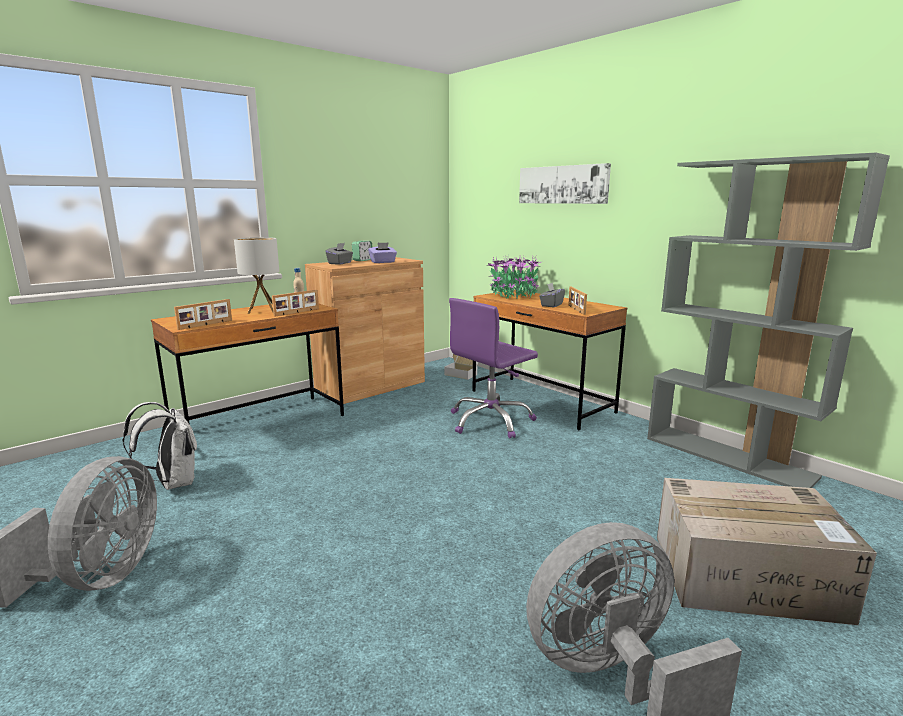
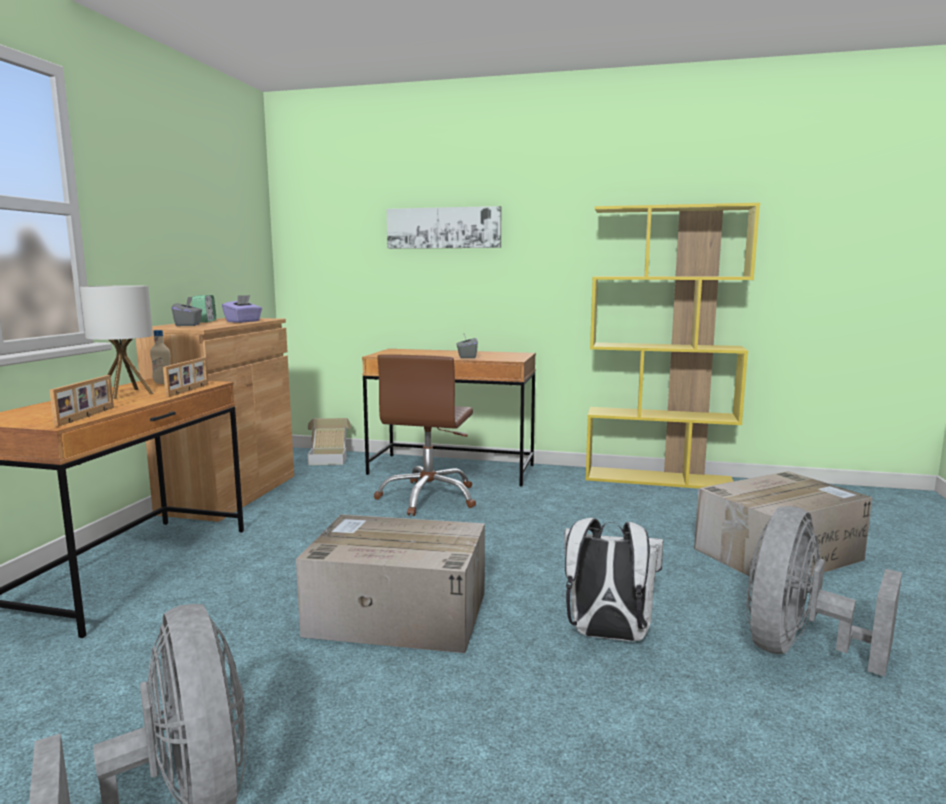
camera: 35 degrees left, 5 degrees down
(173, 483) = (100, 673): white backpack -> white backpack (607, 636)
(347, 504) = (395, 613): none -> cardboard box
(491, 421) = (429, 497): purple office chair -> brown office chair
(514, 295) = (405, 353): potted plant -> none
(575, 309) = (499, 358): picture frame -> none
(729, 457) = (659, 479): grey bookcase -> yellow bookcase

